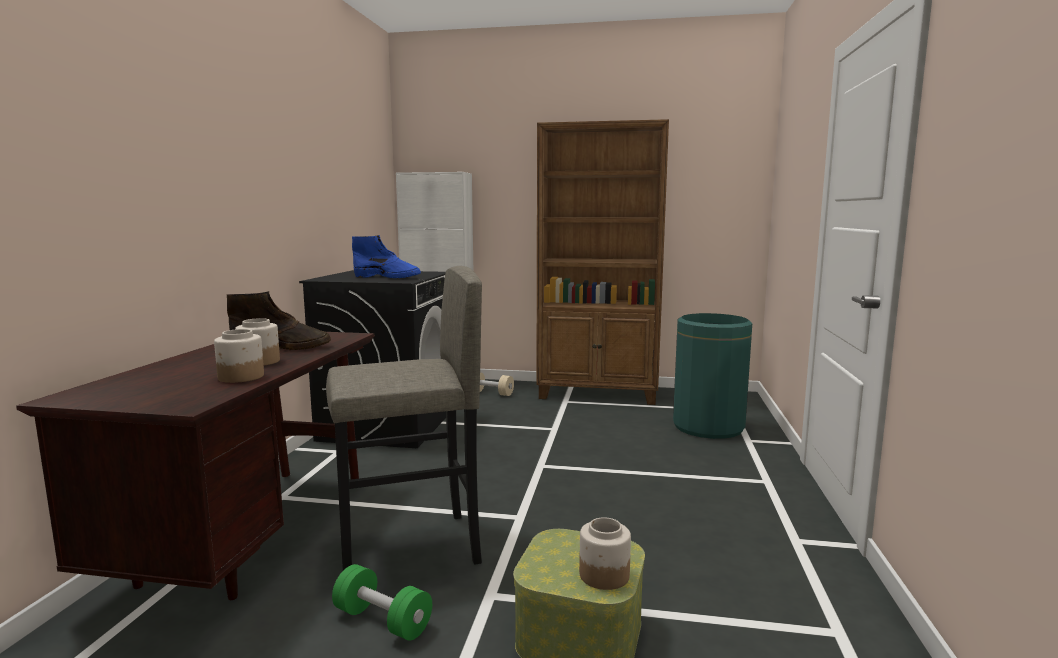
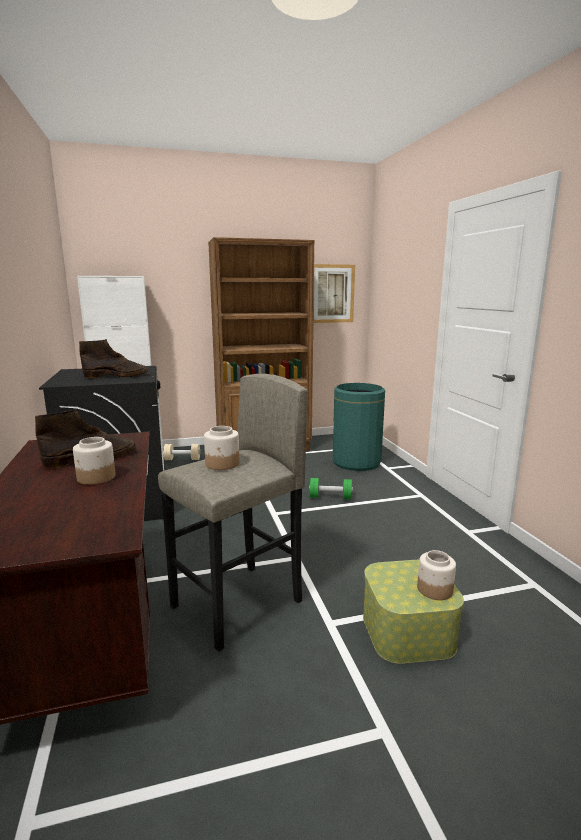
camera: 25 degrees left, 5 degrees up
(241, 377) = (109, 497): jar -> jar (222, 464)
(382, 620) = (273, 668): green dumbbell -> green dumbbell (330, 497)
(388, 277) = (117, 376): blue boot -> brown boot
(712, 193) = (332, 293): none -> picture

